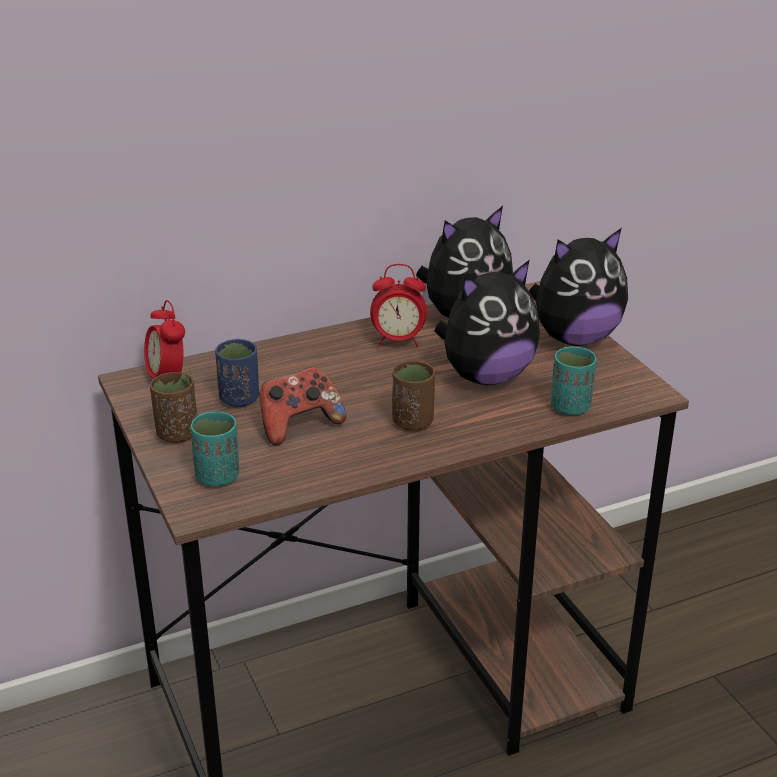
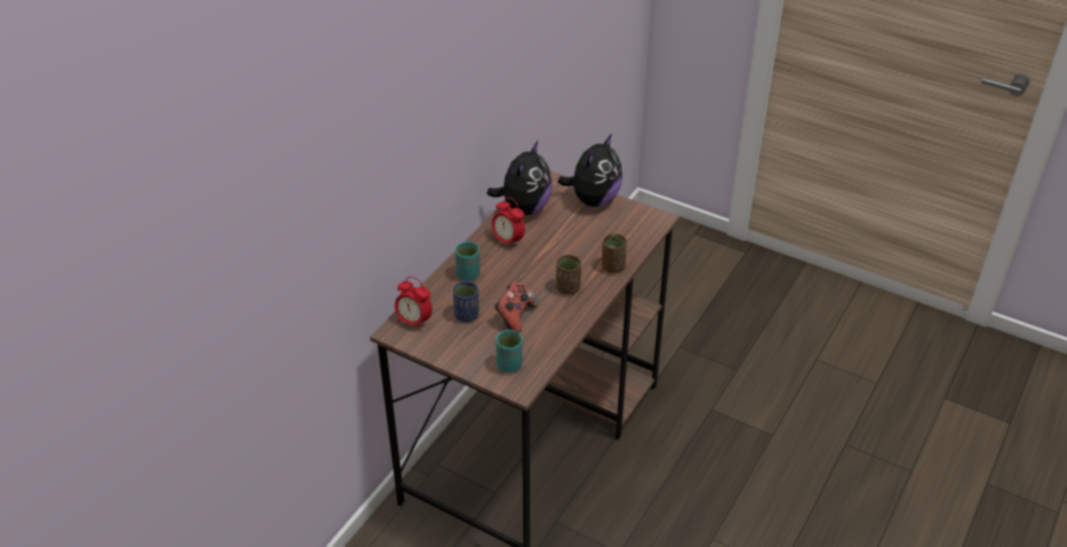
camera: 35 degrees left, 10 degrees up
(177, 434) = (460, 351): brown cup -> brown cup (613, 267)
(398, 341) = (508, 241): alarm clock -> alarm clock turned 75 degrees clockwise
(486, 376) = (574, 244): plush toy -> none
(570, 407) = (631, 245): turquoise cup -> turquoise cup (468, 275)

